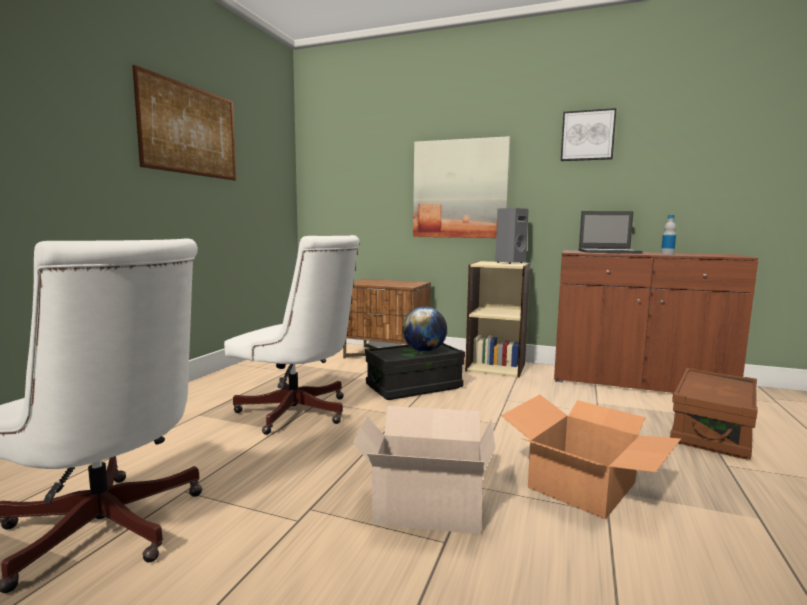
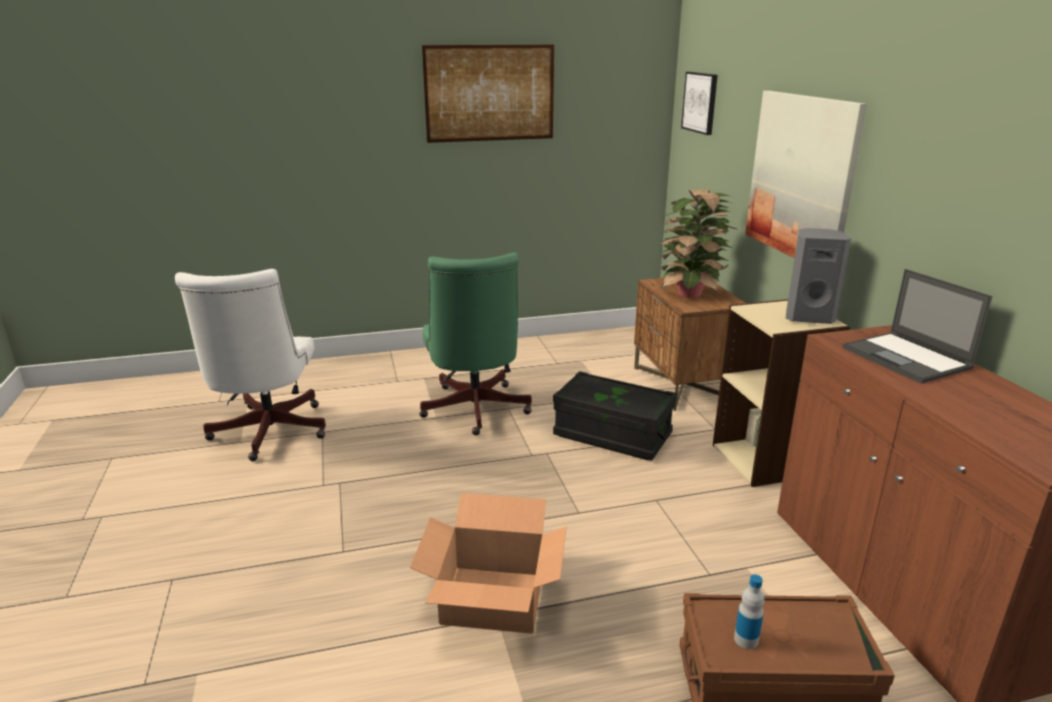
camera: 55 degrees right, 15 degrees up
(299, 413) = (474, 411): white office chair -> green office chair
(390, 283) = (691, 294): none -> potted plant
(424, 351) = (626, 399): globe -> none
(424, 507) = (380, 527): cardboard box -> none
(587, 135) = (970, 123): picture -> picture (700, 102)
(667, 254) = (959, 402): bottle -> bottle (746, 639)

